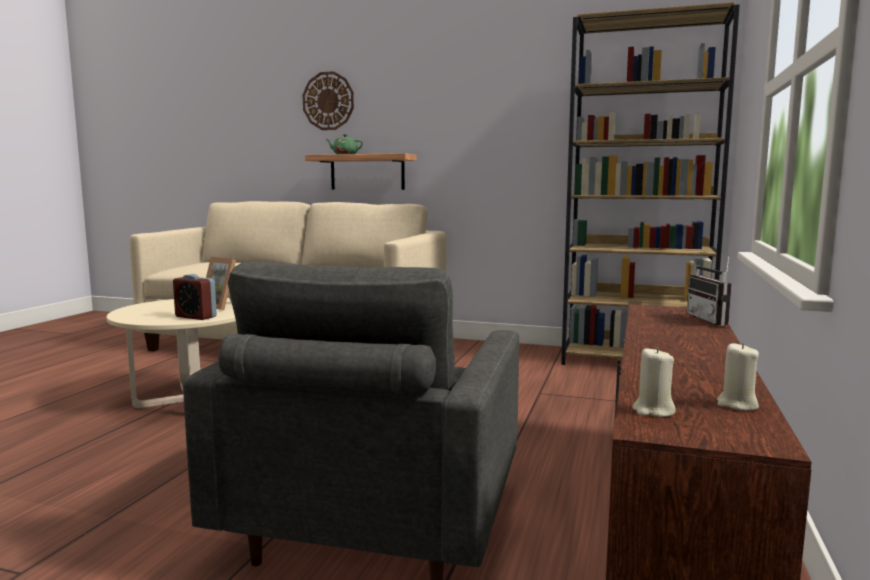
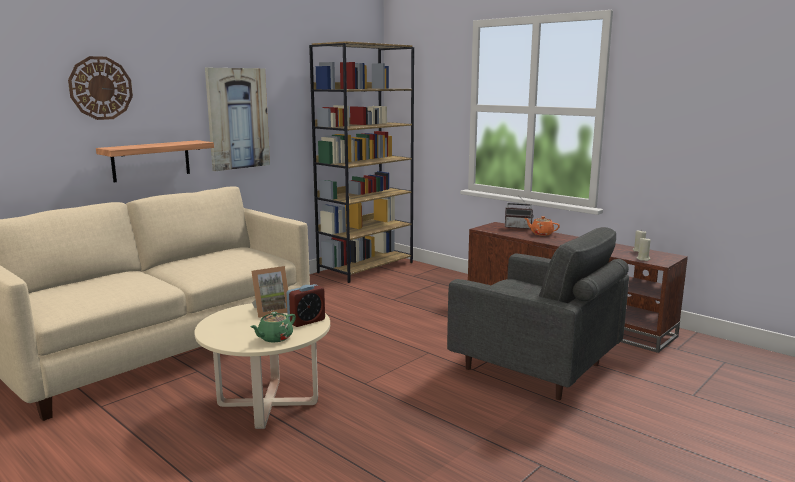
camera: 65 degrees left, 5 degrees up
(344, 154) = (141, 146): green teapot -> green teapot (274, 338)
(466, 132) = (237, 118): none -> picture
(699, 333) = (541, 233): none -> orange teapot

